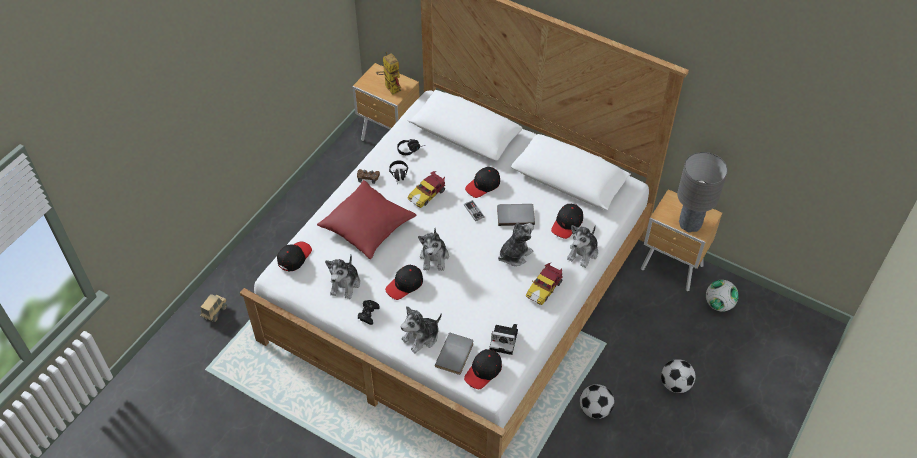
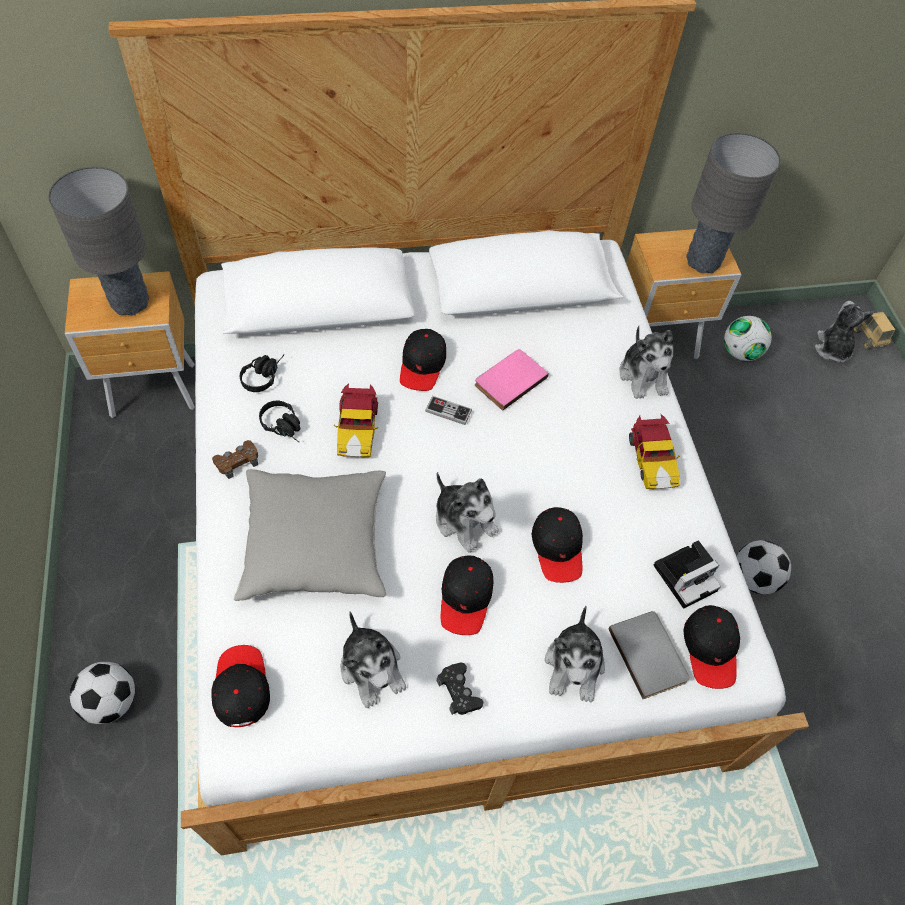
camera: 45 degrees left, 5 degrees up
(215, 312) = (104, 863): toy truck -> toy truck (867, 338)
(367, 227) = (315, 543): red pillow -> grey pillow
(389, 87) = (129, 302): toy robot -> grey table lamp
(514, 254) = (566, 438): plush toy -> plush toy (832, 349)
(515, 215) = (509, 379): grey book -> pink book
(567, 224) = (586, 349): black cap -> black cap (558, 548)
(675, 384) = (796, 479): football -> football (111, 701)

